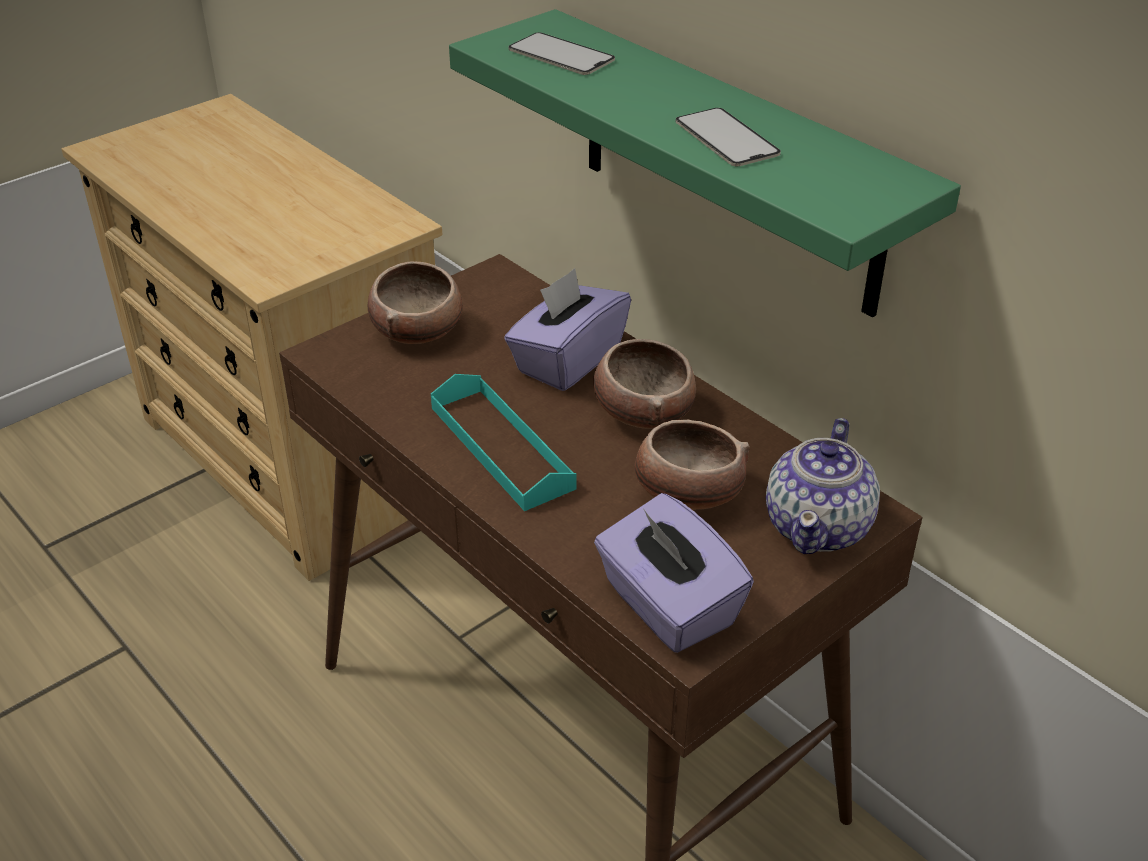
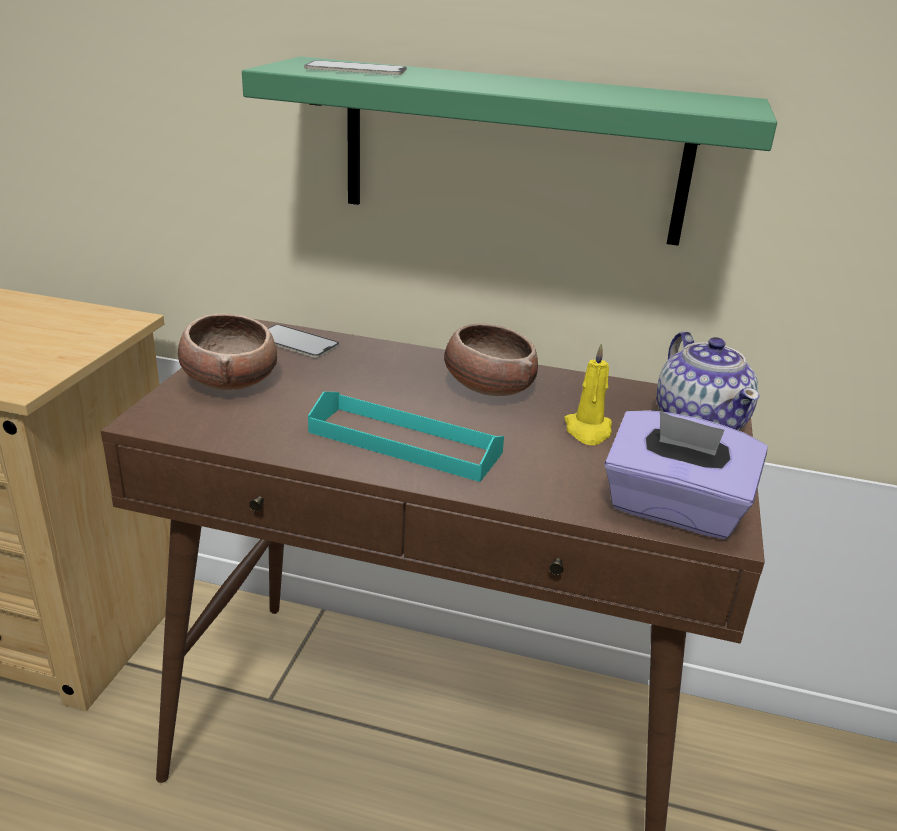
camera: 35 degrees left, 10 degrees down
(567, 360) = (388, 371): purple tissue box -> none
(687, 494) = (588, 431): bowl -> yellow candle
(726, 138) = (576, 91): phone -> phone (296, 342)

